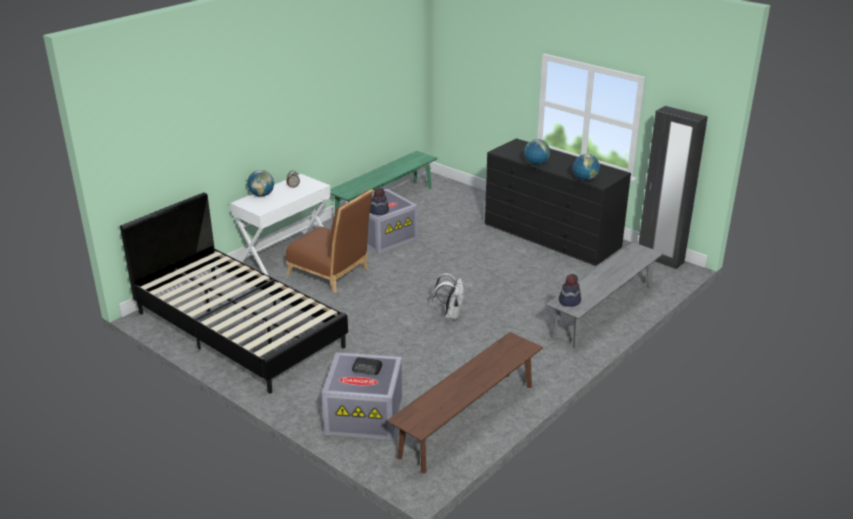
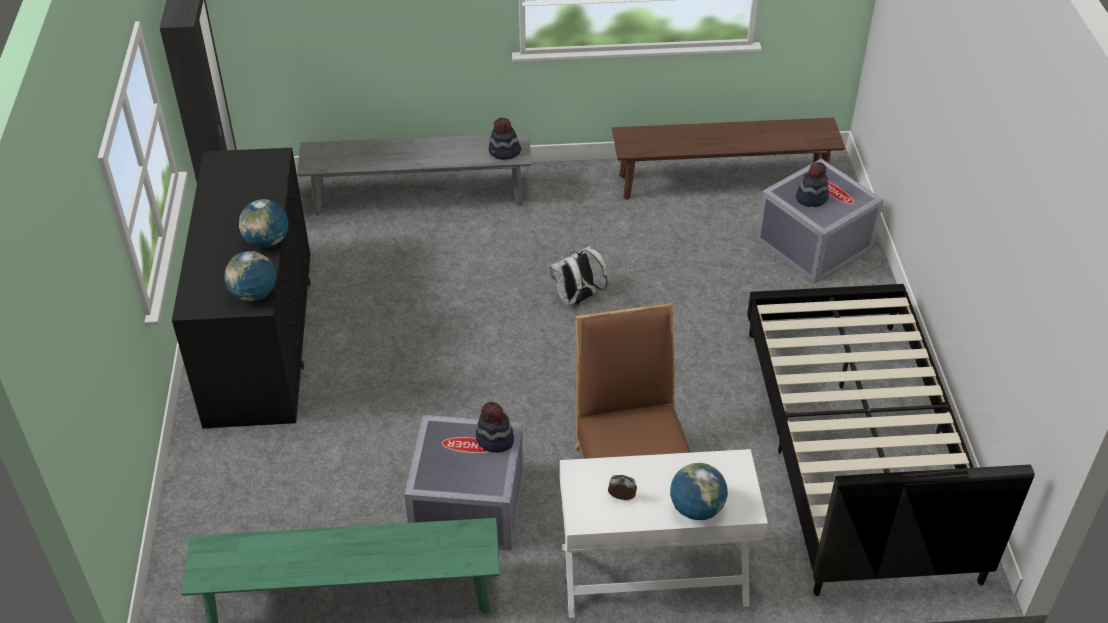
camera: 135 degrees left, 15 degrees up
(367, 368) = (811, 197): radio -> hat
(585, 179) = (275, 175): globe -> globe (254, 295)

